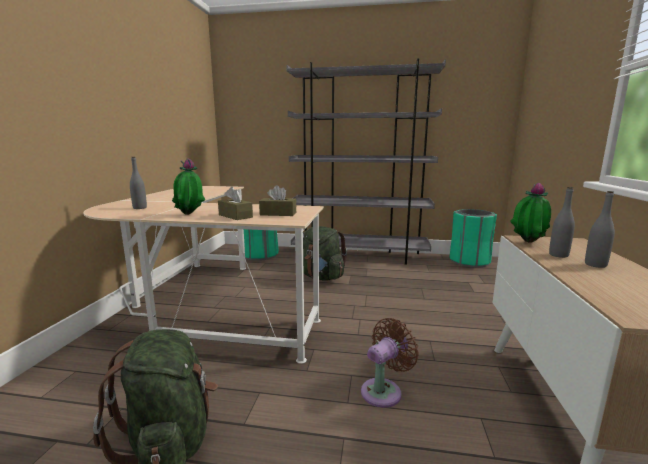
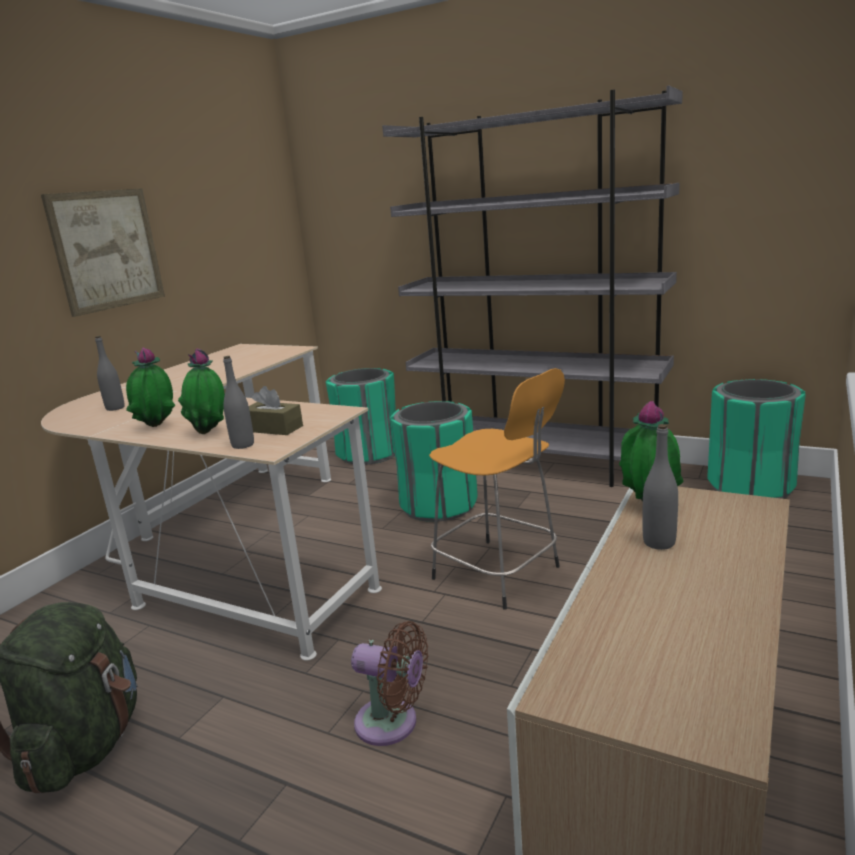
camera: 20 degrees right, 5 degrees up
(121, 109) = (107, 250): none -> picture
(235, 216) = (210, 433): brown tissue box -> potted plant
(321, 277) = (439, 505): green backpack -> green trash can
(382, 307) = (499, 574): none -> orange stool
(384, 390) = (392, 724): brown fan -> brown fan turned 45 degrees clockwise
(595, 265) = (690, 573): grey bottle -> grey bottle (243, 445)

